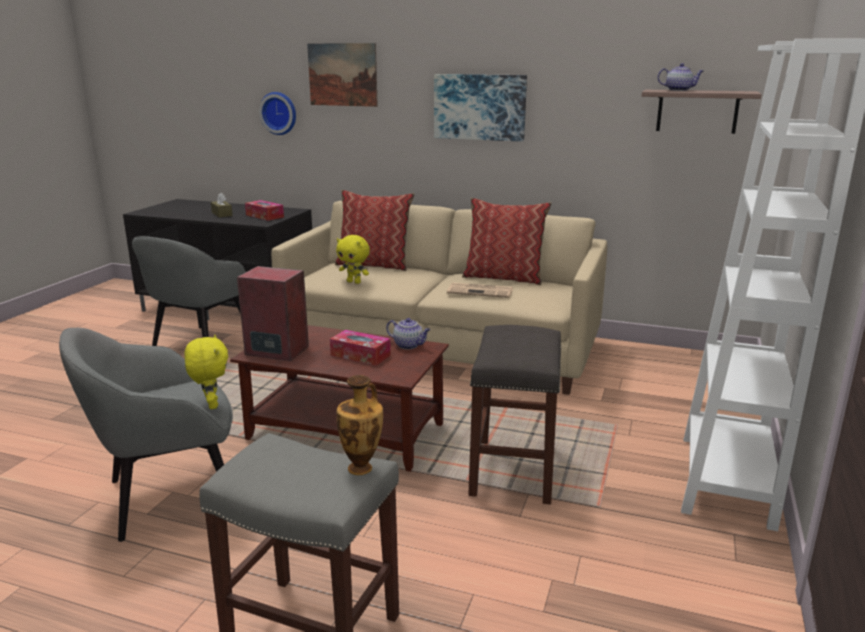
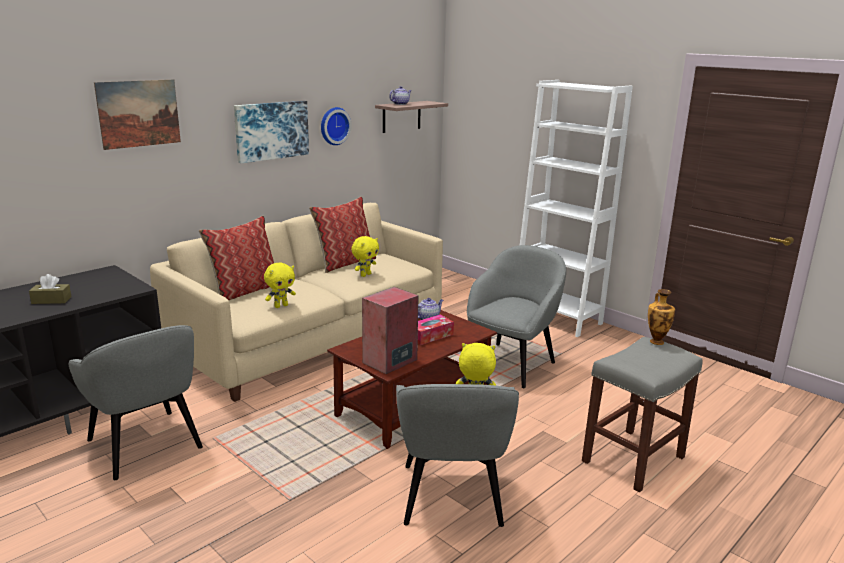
camera: 65 degrees left, 0 degrees up
(264, 216) = (106, 284): tissue box -> none
(279, 113) = (60, 165): wall clock -> wall clock (333, 126)
(481, 291) = (365, 275): newspaper -> yellow plush toy
(514, 471) = (511, 364): grey stool -> grey armchair

